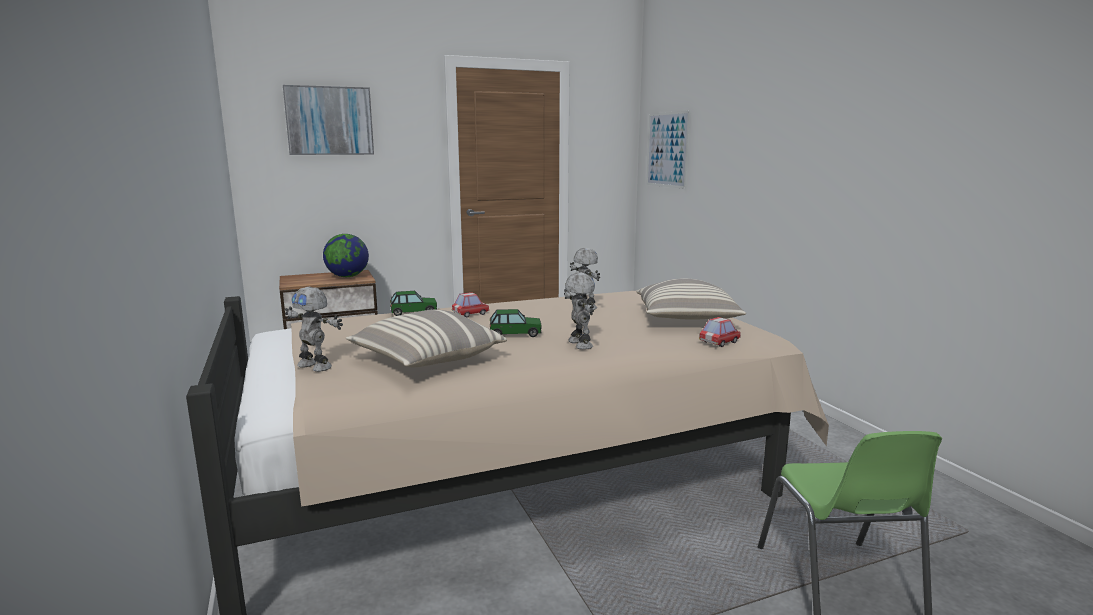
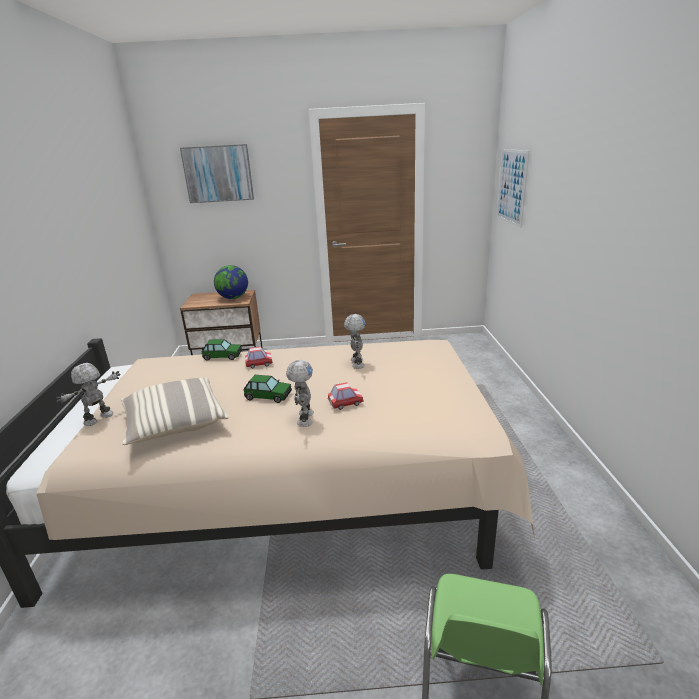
camera: 20 degrees right, 10 degrees up
(316, 366) = (99, 419): toy robot -> toy robot turned 75 degrees clockwise
(687, 319) = (430, 392): pillow -> none
(719, 342) = (430, 432): toy car -> toy car (345, 403)

